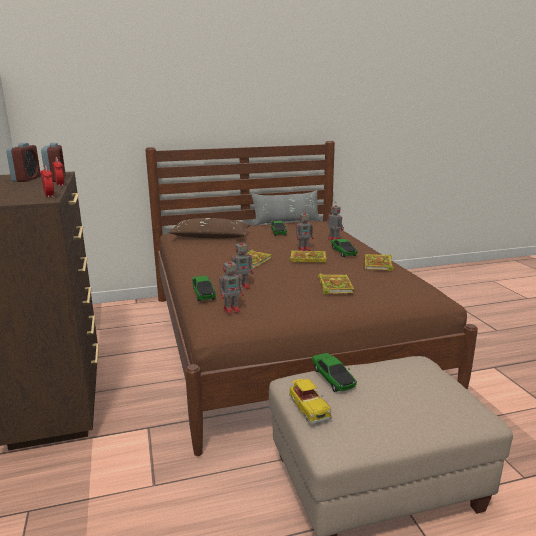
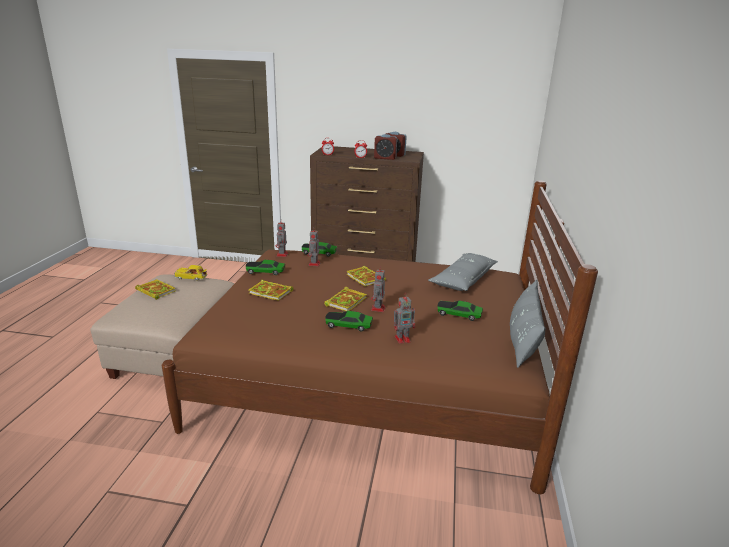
camera: 115 degrees right, 5 degrees up
(210, 237) = (463, 279): brown pillow -> grey pillow
(332, 378) = (201, 289): toy car -> toy car (265, 272)
(378, 265) = (291, 329): book -> book (155, 291)

